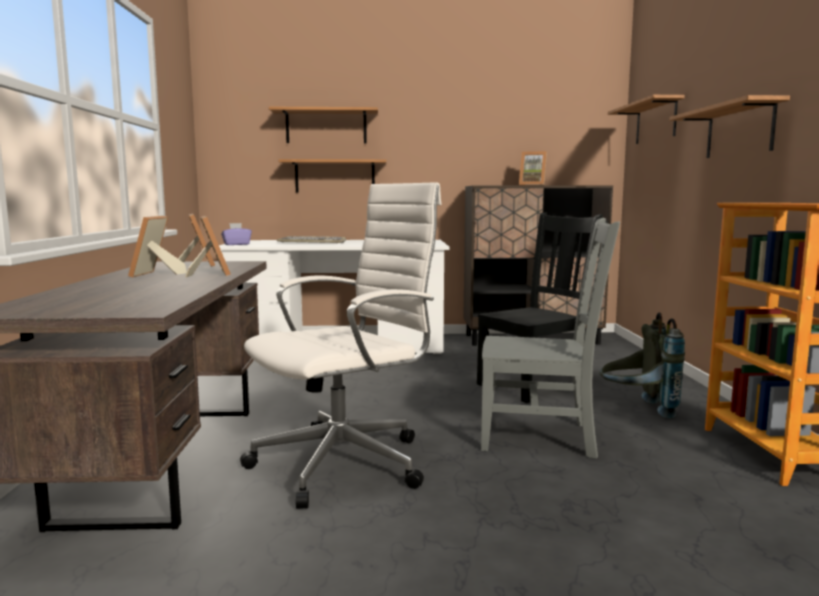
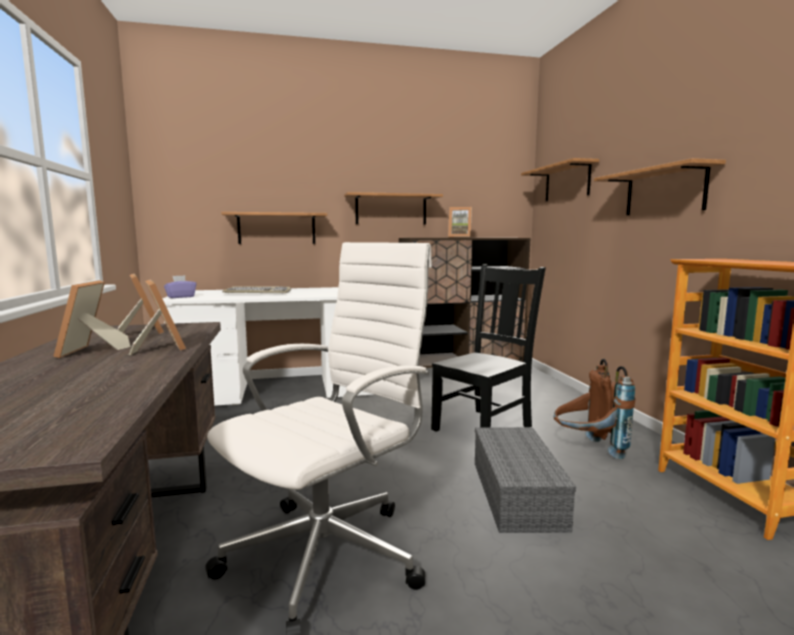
camera: 10 degrees left, 0 degrees up
(326, 126) = (267, 181): shelf -> shelf (391, 209)
(542, 437) = (518, 494): grey chair -> grey storage box
(637, 409) = (587, 450): grey backpack -> brown backpack

